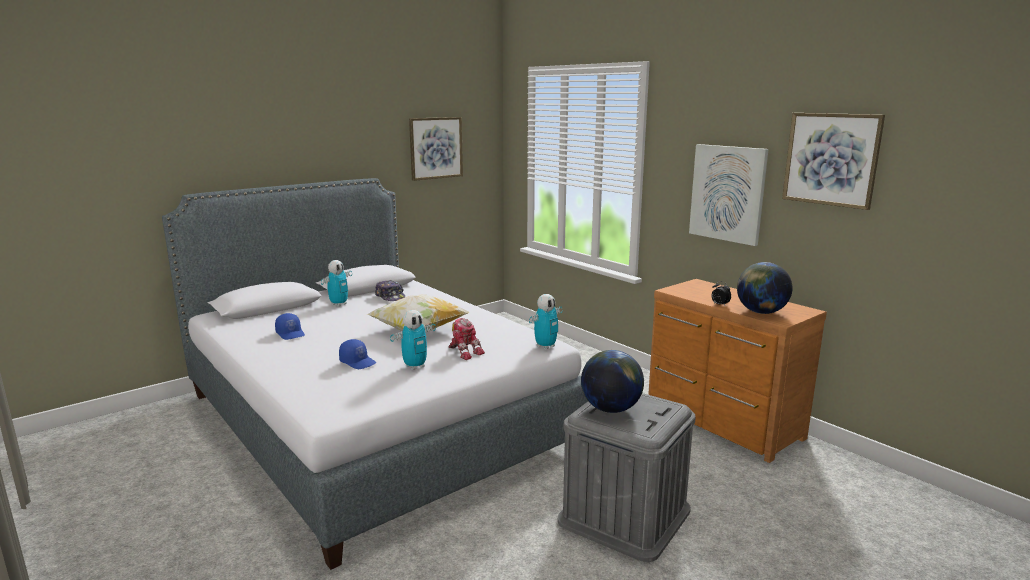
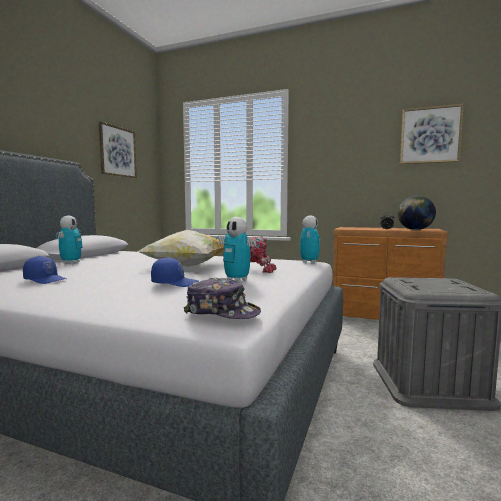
camera: 30 degrees left, 10 degrees down
(390, 297) = (118, 256): cap -> cap (222, 312)
(415, 366) = (237, 280): toy robot -> toy robot turned 105 degrees clockwise
(610, 409) = (424, 285): globe -> none
(727, 193) = (357, 167): picture -> none

